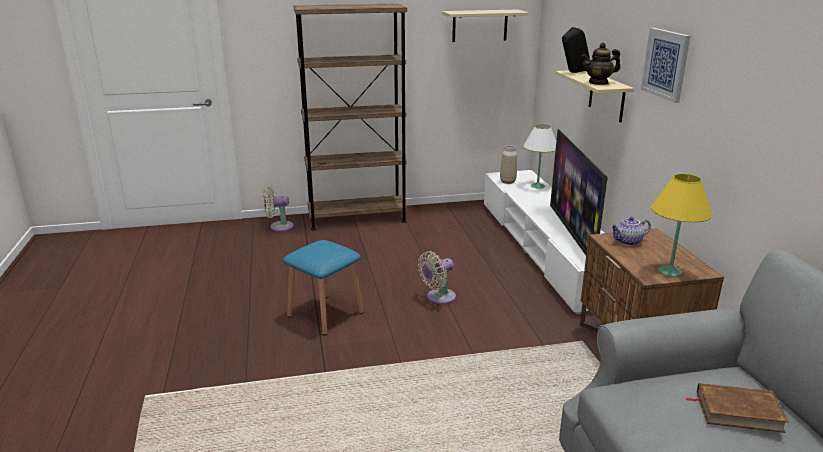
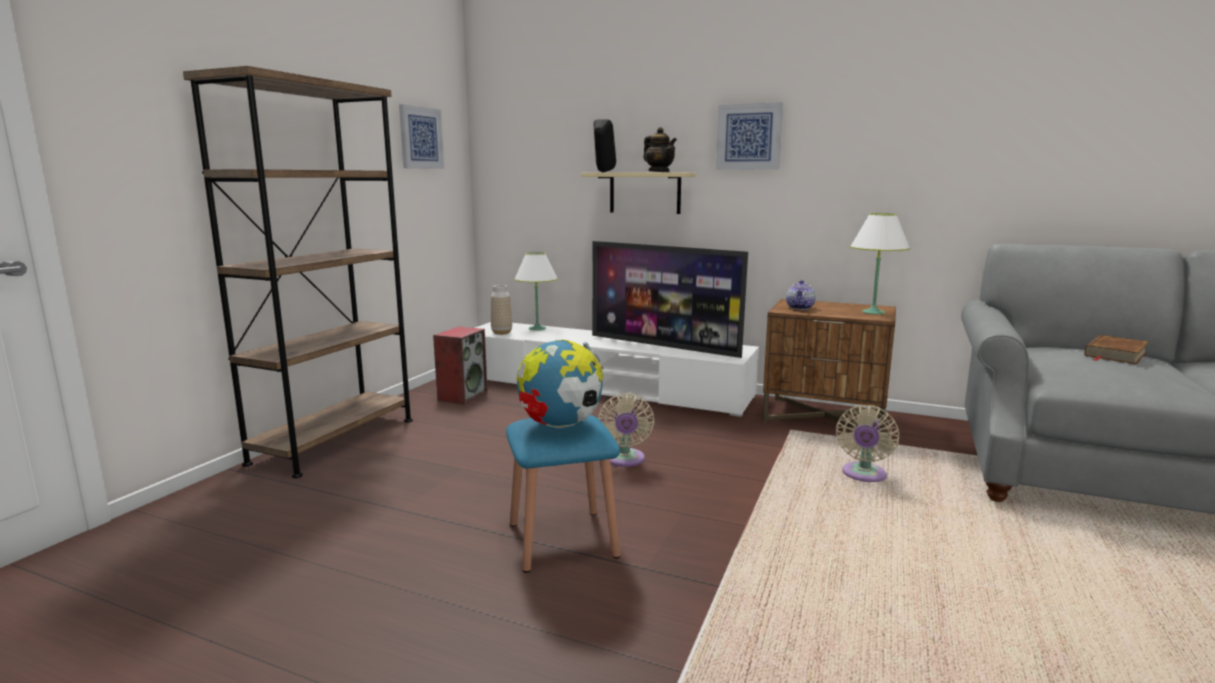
camera: 55 degrees left, 10 degrees down
(279, 227) = (225, 498): beige fan -> beige fan (863, 475)
(318, 250) = (561, 425): none -> globe
(459, 218) = (462, 395): none -> speaker
(480, 25) = (420, 138): beige shelf -> picture
(598, 82) = (659, 172): teapot -> teapot turned 60 degrees counterclockwise
(669, 271) = (873, 312): yellow table lamp -> white table lamp

